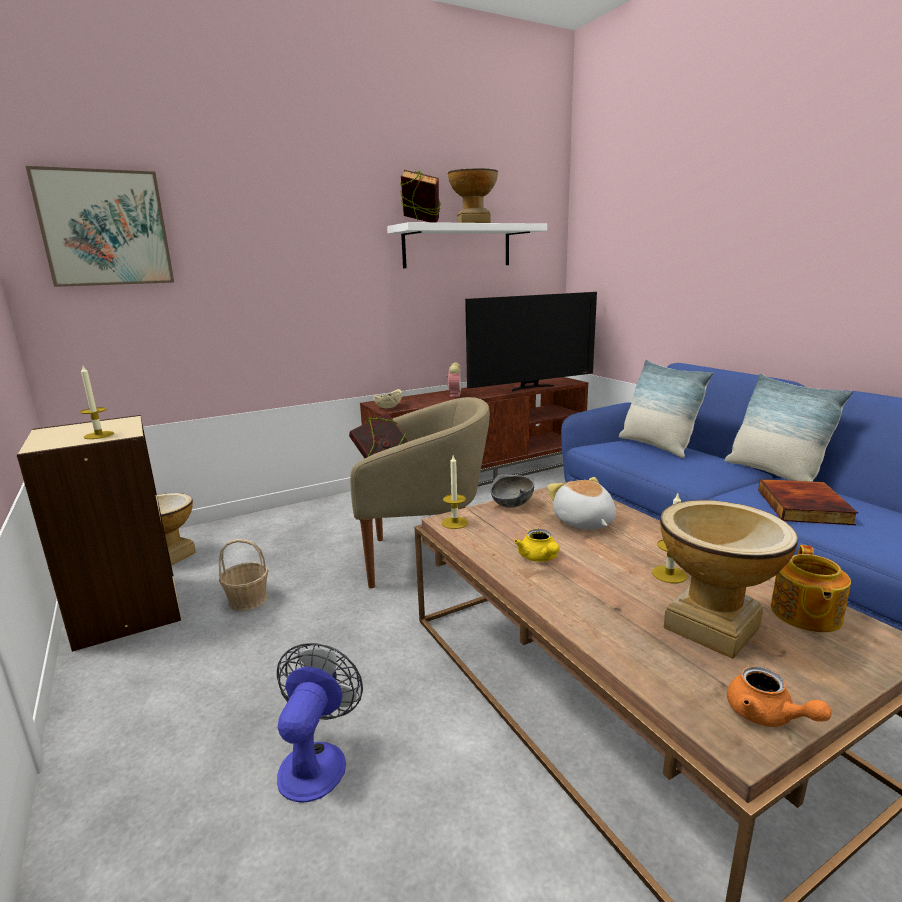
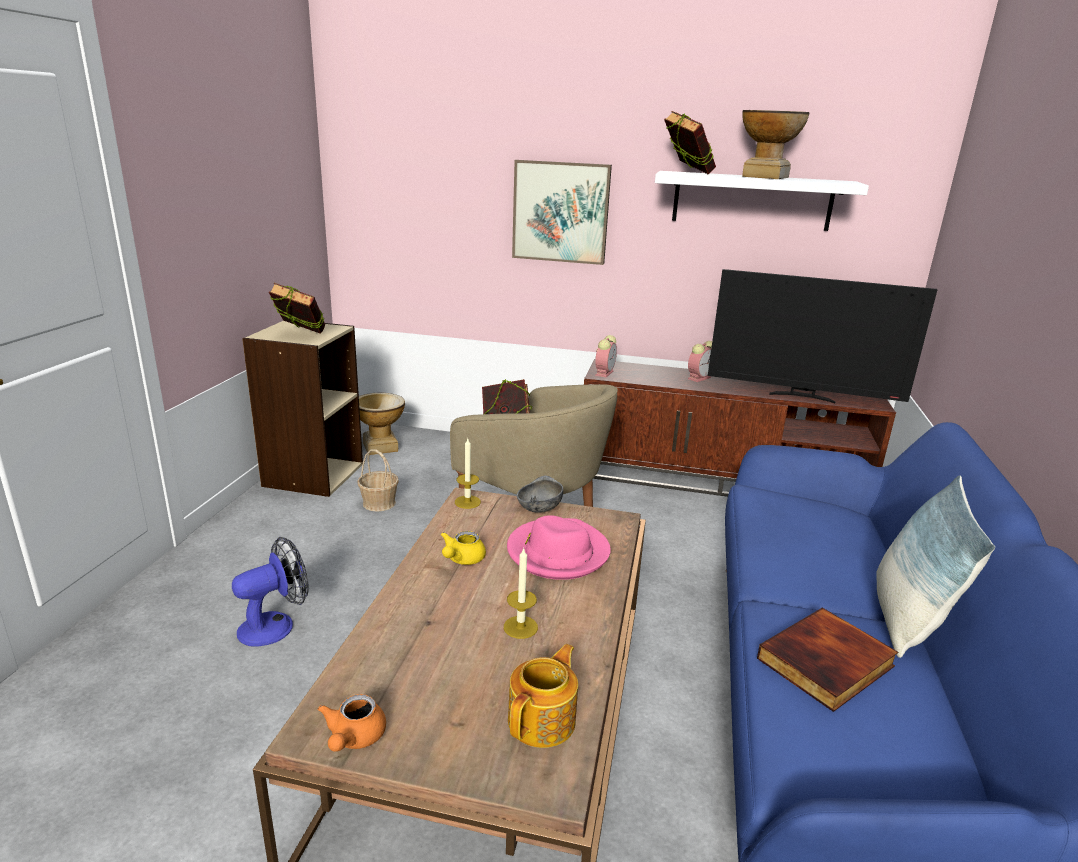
camera: 40 degrees right, 5 degrees up
(99, 435) = (300, 336): candle -> book
(105, 228) = (394, 160): picture -> picture (560, 212)
(388, 407) = (604, 373): beige bowl -> alarm clock
(583, 522) = (557, 552): plush toy -> pink hat
(657, 446) = (830, 522): pillow -> none
(712, 627) = (455, 676): vase -> none
(804, 614) = (543, 720): teapot -> teapot turned 150 degrees clockwise

